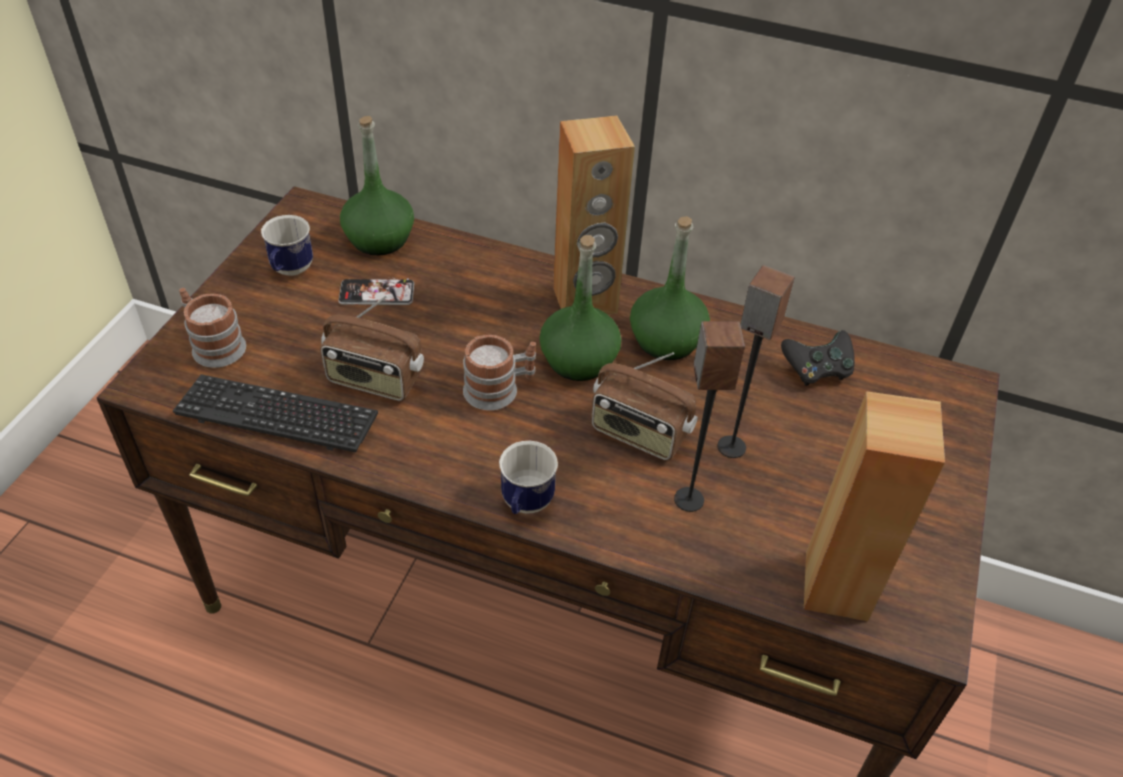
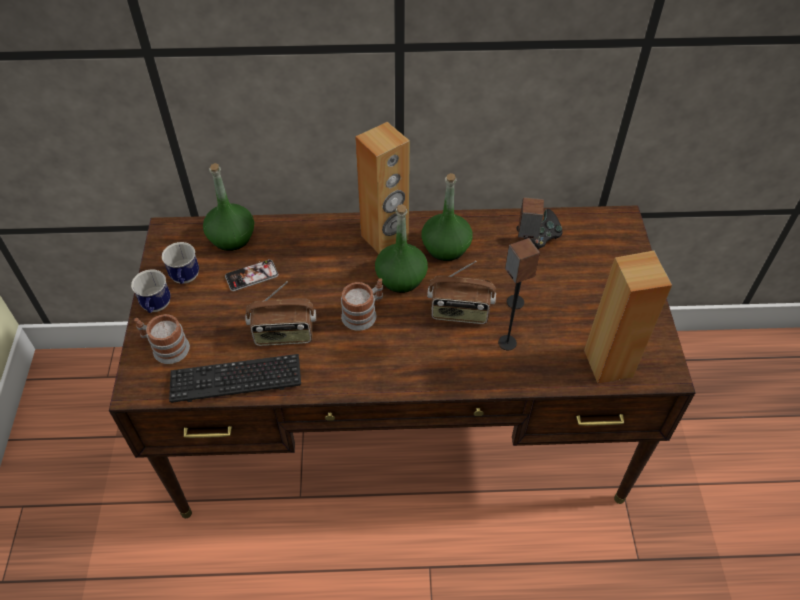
camera: 20 degrees left, 5 degrees up
(525, 505) = (417, 380): mug -> mug (156, 307)

